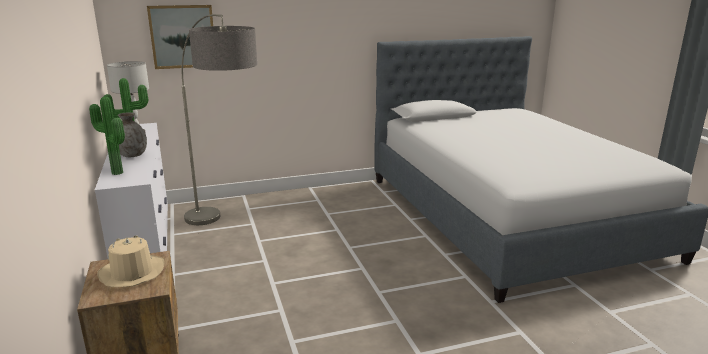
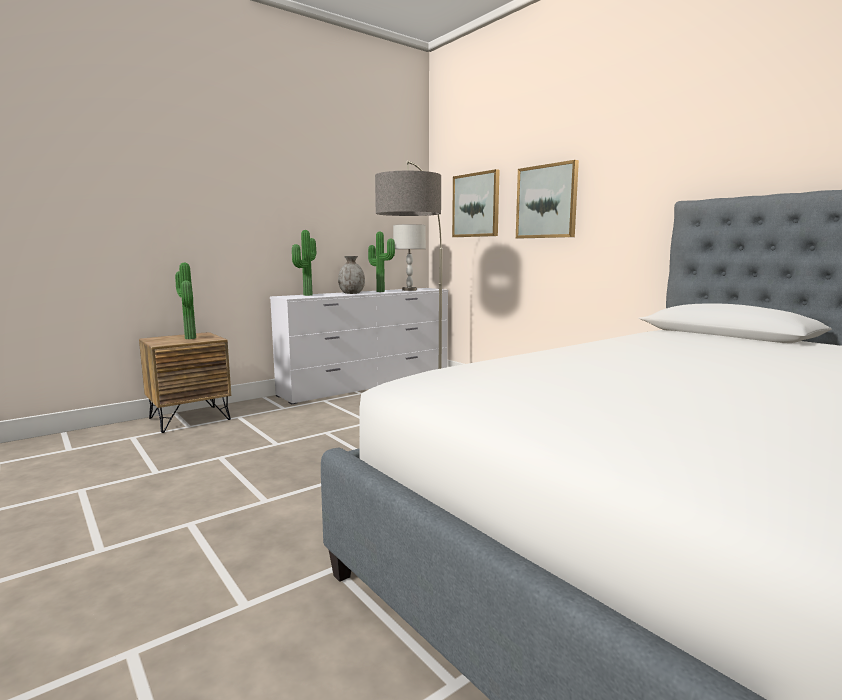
camera: 70 degrees right, 10 degrees down
(132, 273) = (188, 338): beige hat -> potted plant
(269, 36) = (547, 201): none -> picture

